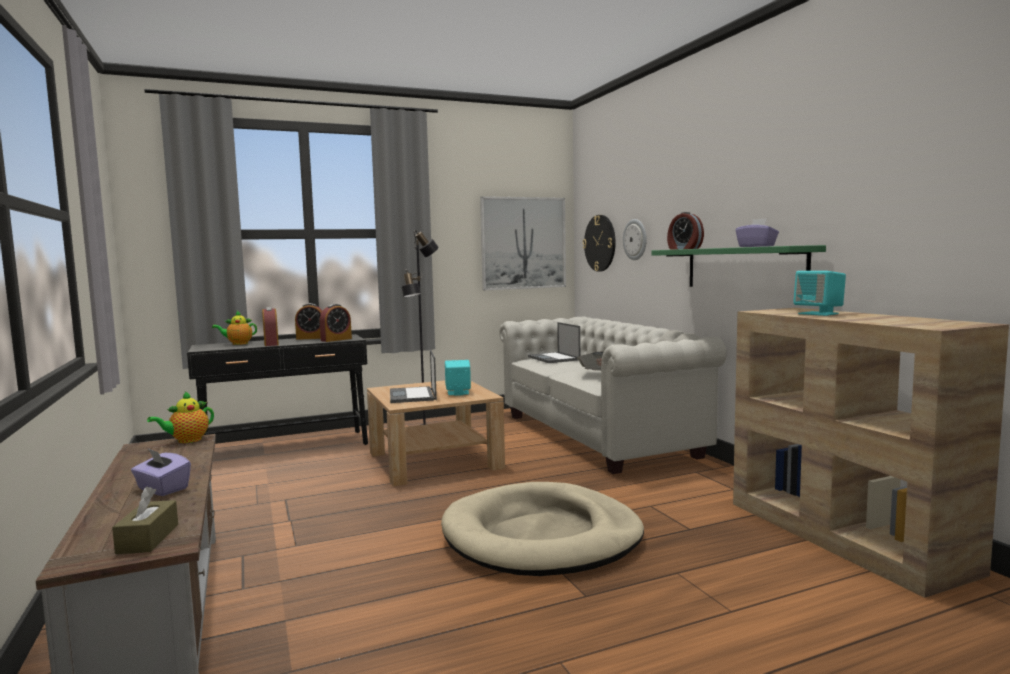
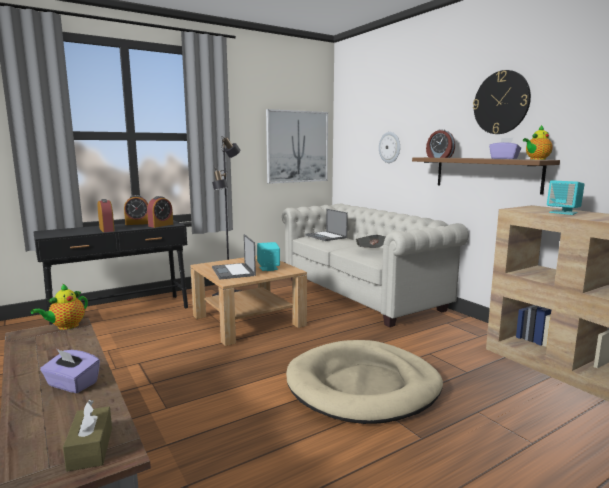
camera: 10 degrees left, 5 degrees up
(238, 344) = (76, 230): teapot -> teapot (536, 159)
(600, 243) = (357, 148): wall clock -> wall clock (501, 102)
(743, 268) = (486, 174): green shelf -> brown shelf

